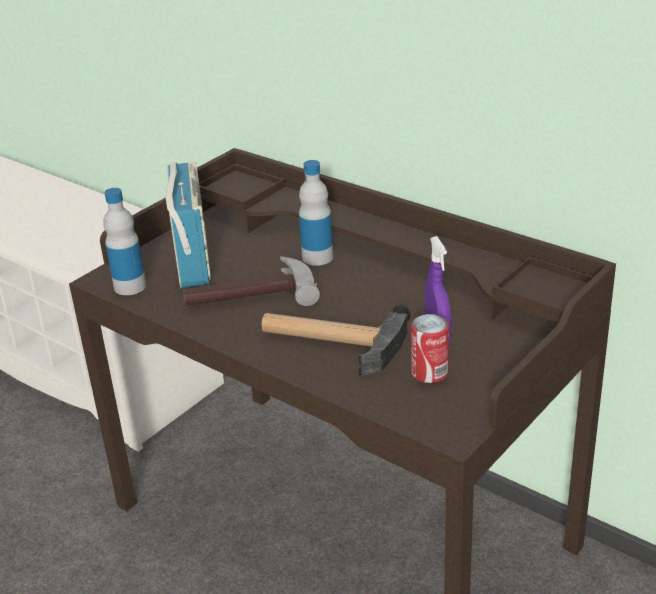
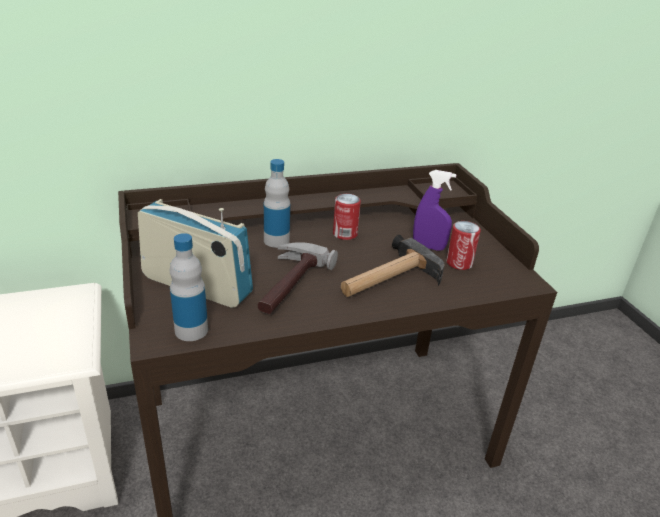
camera: 60 degrees left, 0 degrees up
(387, 284) = (345, 234): none -> can

